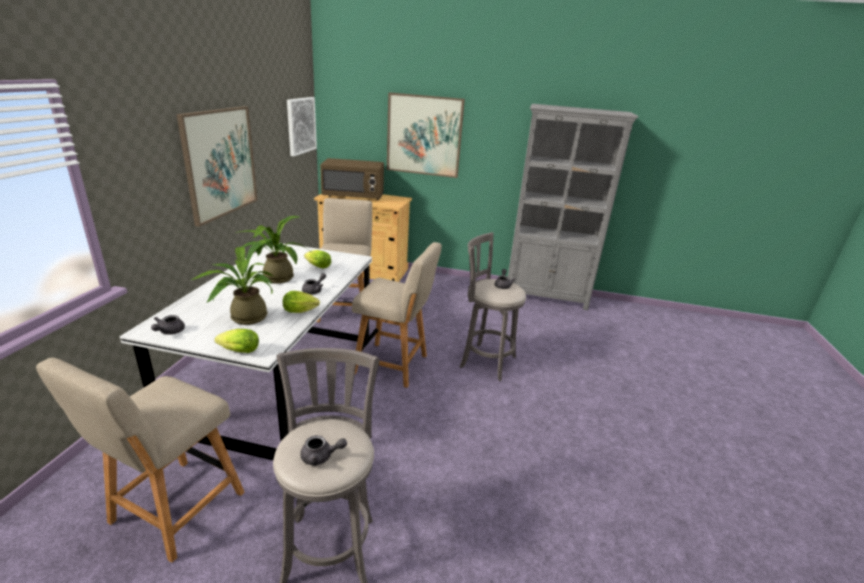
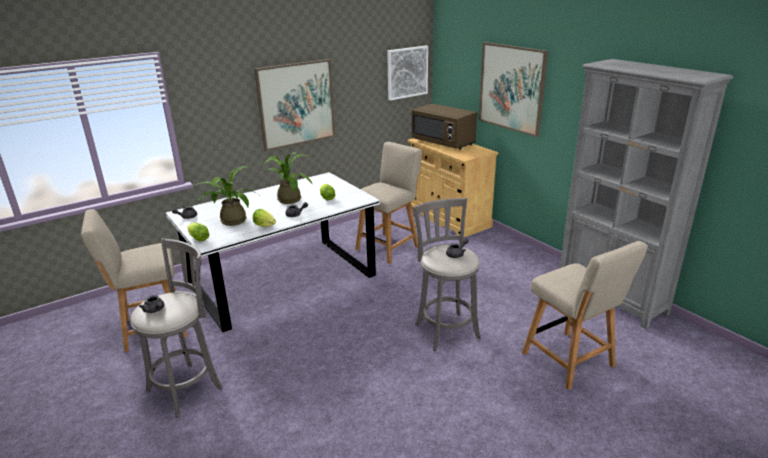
camera: 45 degrees right, 0 degrees up
(394, 365) = (366, 302): beige chair -> beige chair (571, 362)

